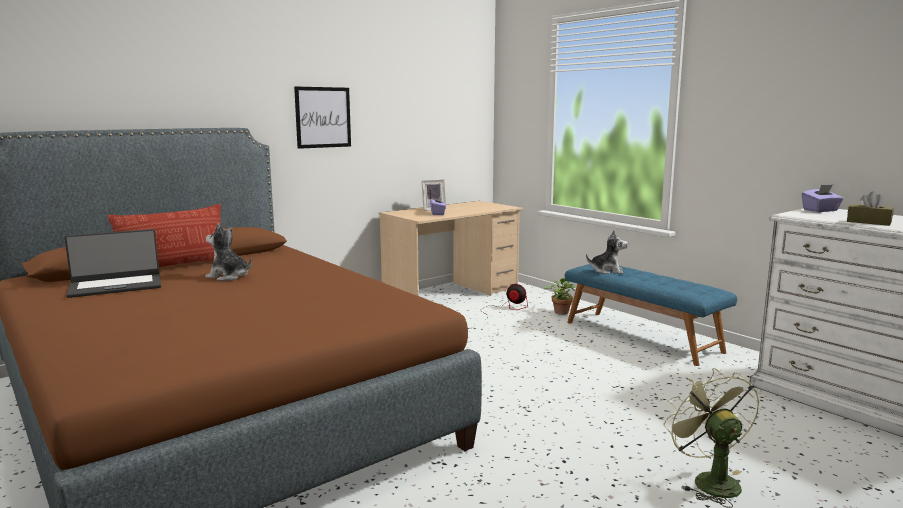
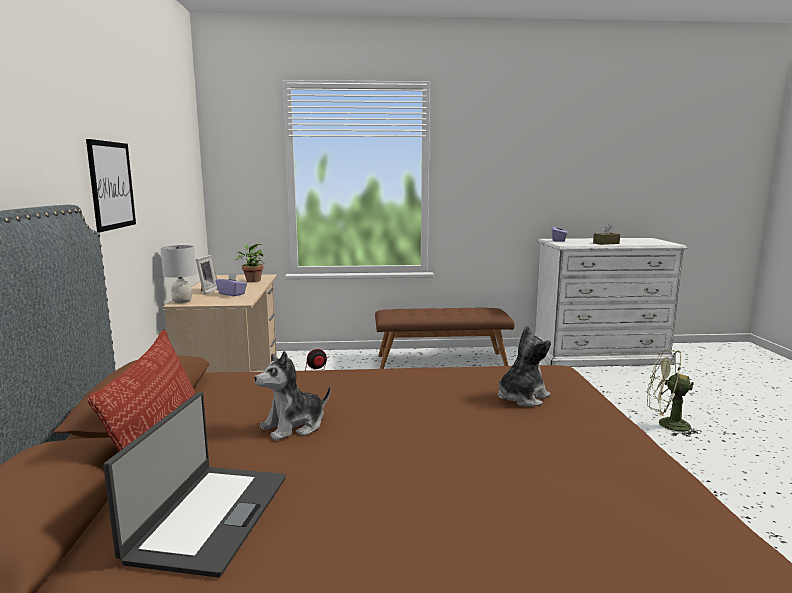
camera: 55 degrees left, 0 degrees up
(396, 212) = (181, 301): none -> grey table lamp
(561, 312) = (355, 363): potted plant -> potted plant (252, 280)
(607, 271) = (410, 314): plush toy -> plush toy (521, 398)
(642, 336) = (441, 361): blue bench -> brown bench

